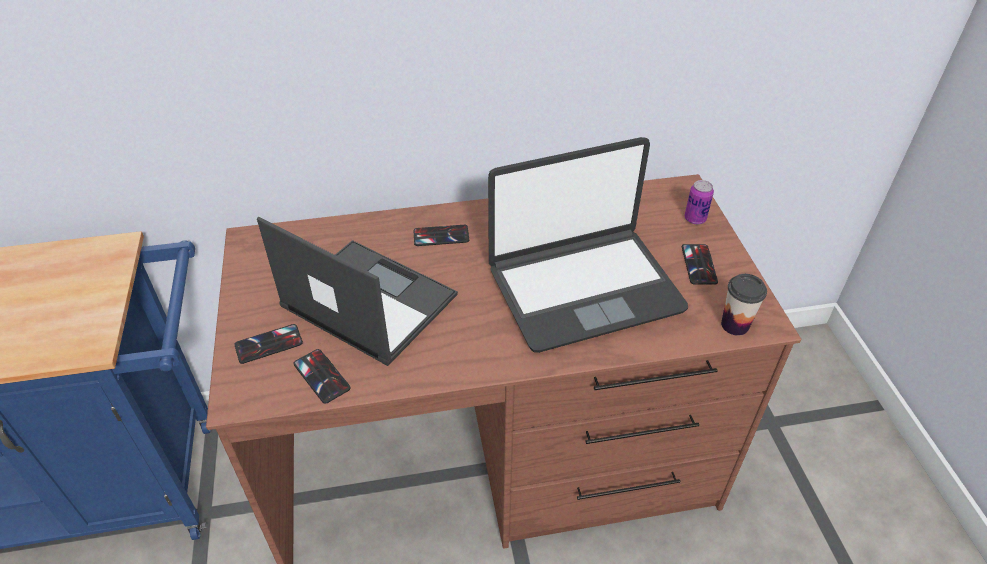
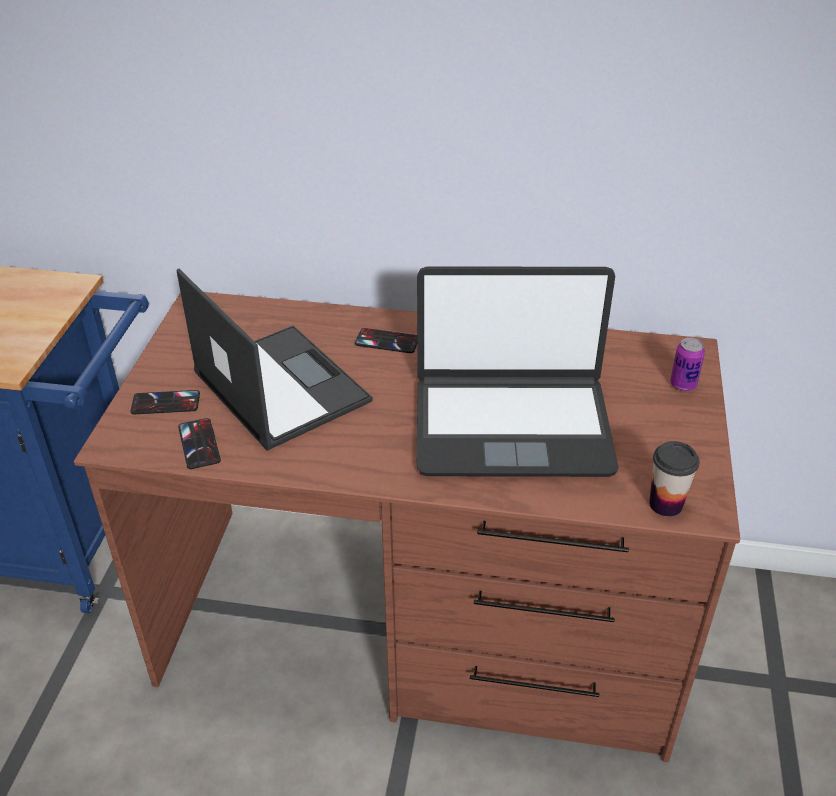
camera: 20 degrees right, 5 degrees down
(699, 264) = (659, 433): phone -> none

